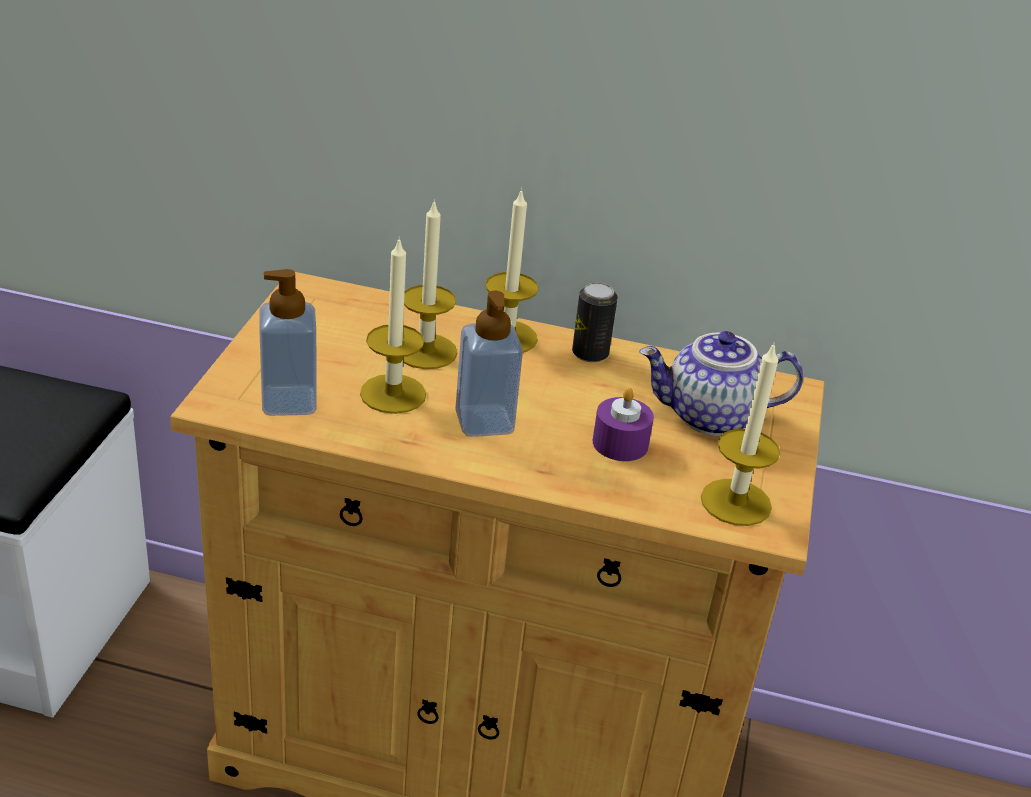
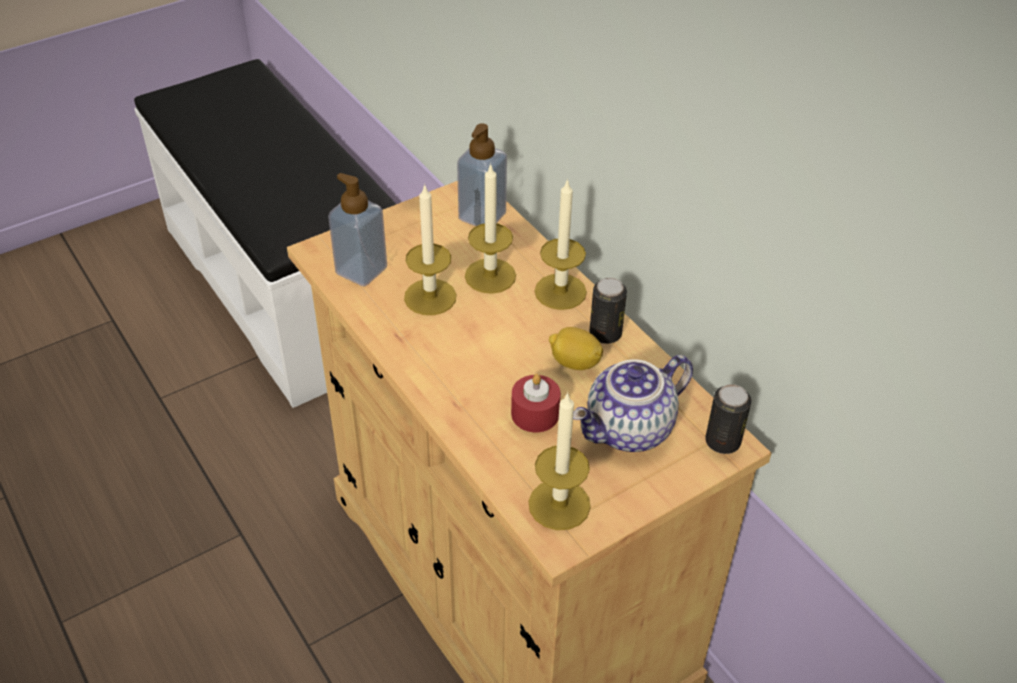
camera: 45 degrees right, 10 degrees up
(484, 422) = (463, 348): soap dispenser -> soap dispenser (482, 216)
(596, 387) = (574, 363): none -> lemon
(620, 443) = (535, 414): purple candle -> red candle
(710, 418) = (630, 431): teapot -> teapot turned 75 degrees counterclockwise
(784, 390) = (722, 442): none -> can

